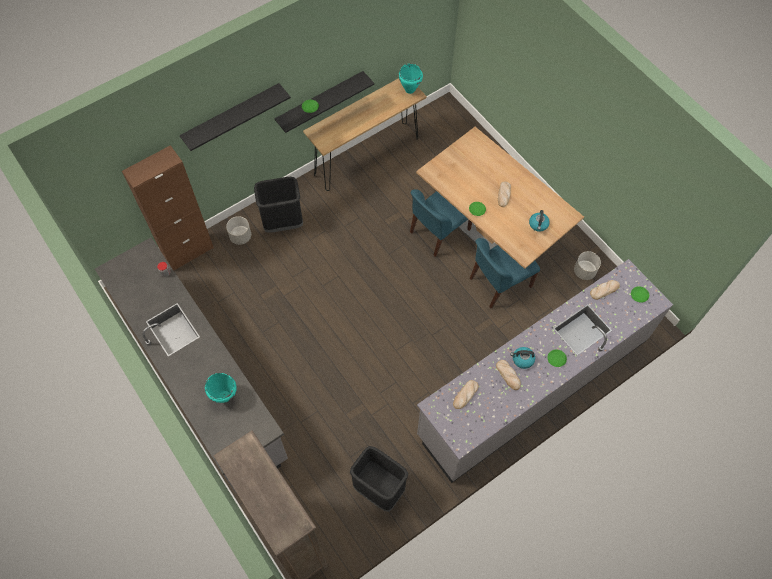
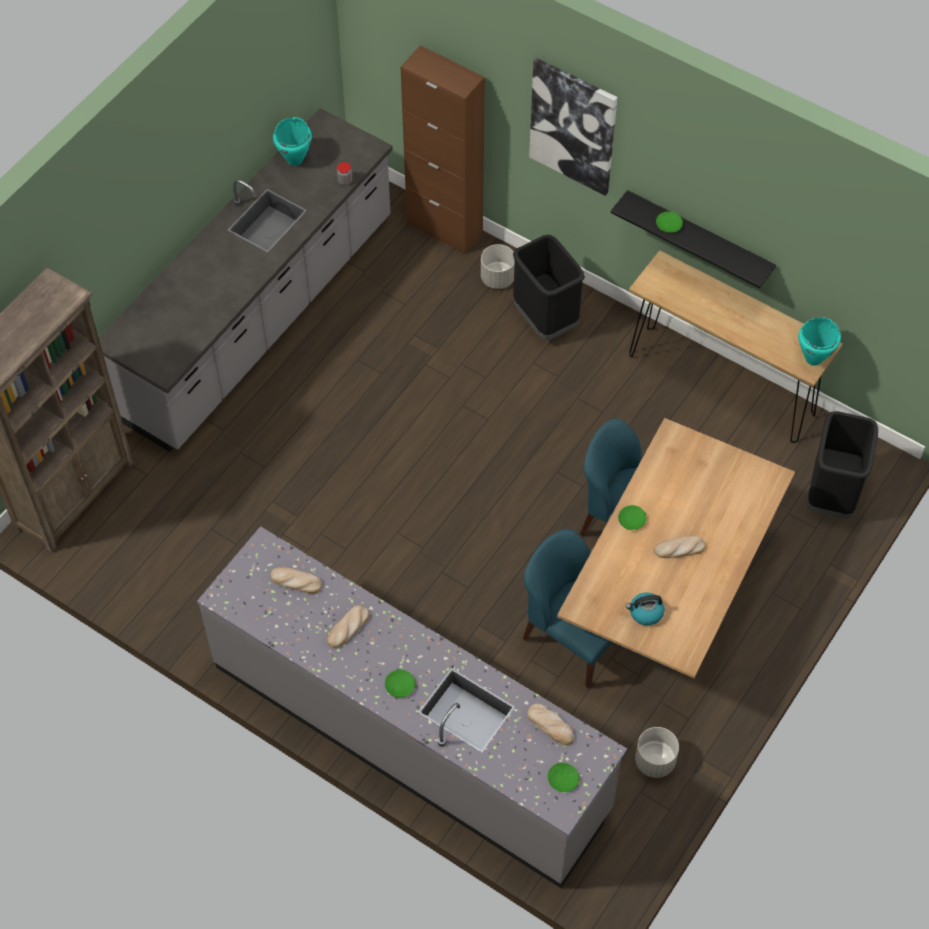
camera: 70 degrees right, 5 degrees down
(225, 396) = (194, 309): turquoise cooking pot -> turquoise cooking pot (295, 159)
(232, 116) = (573, 126): black shelf -> picture
(379, 489) = (176, 579): black trash can -> black trash can (832, 496)
(522, 359) = (381, 640): kettle -> none

